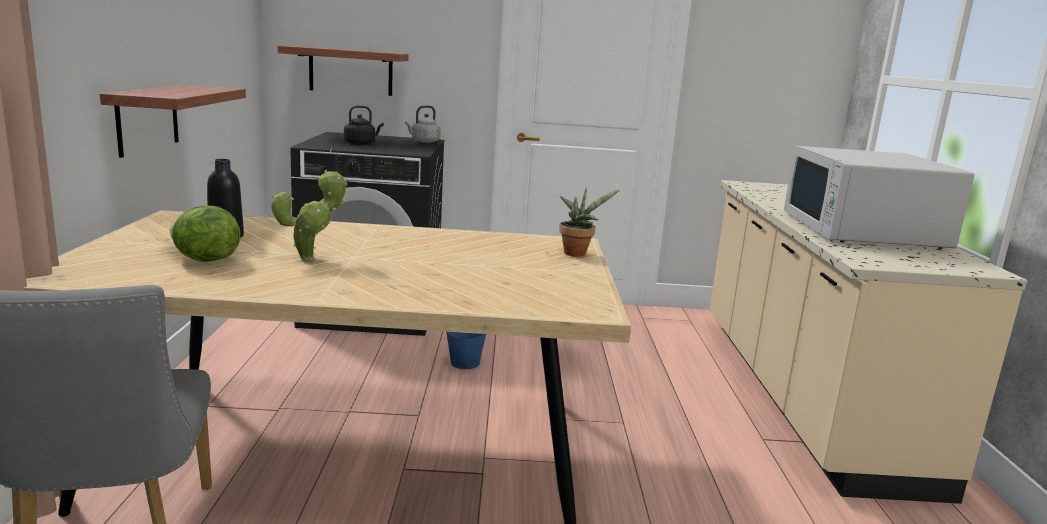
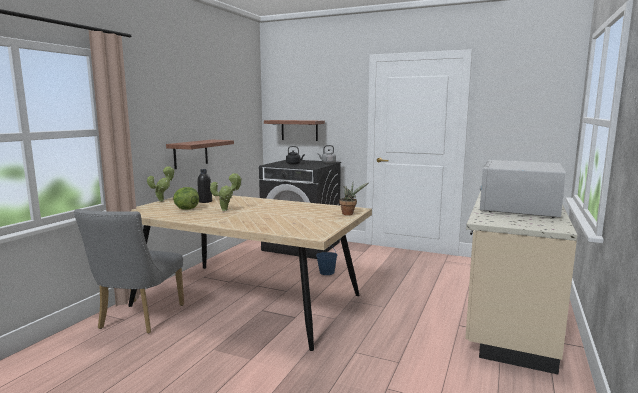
camera: 25 degrees right, 5 degrees down
(108, 237) = (163, 200): none -> potted plant

